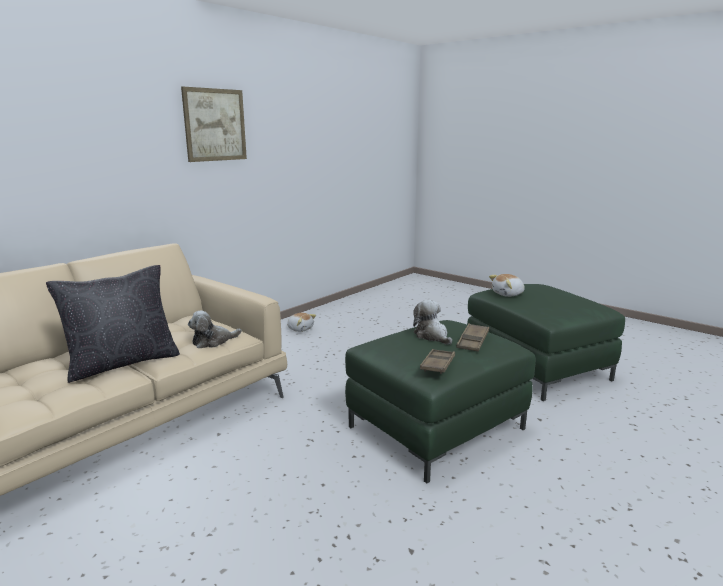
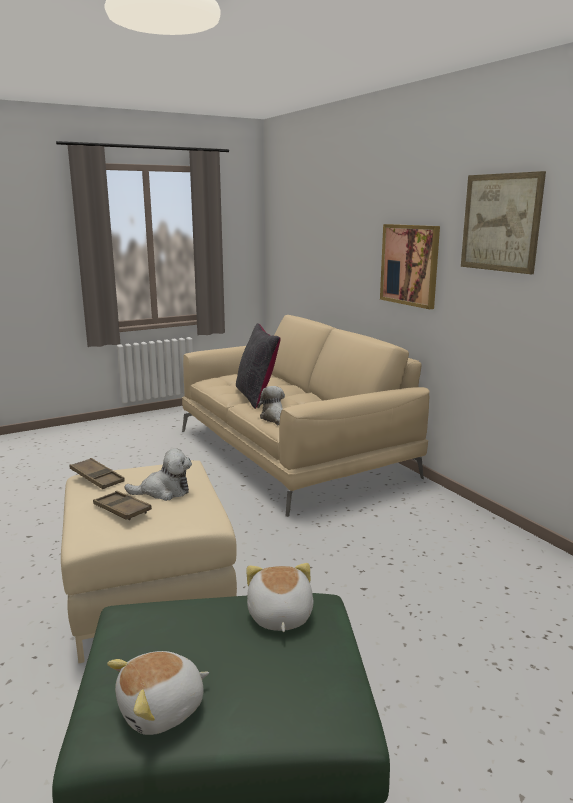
camera: 110 degrees right, 0 degrees up
(125, 170) = (410, 265): none -> picture
(300, 329) = (499, 551): plush toy -> plush toy (162, 710)
(437, 428) = (149, 593): green ottoman -> beige ottoman

